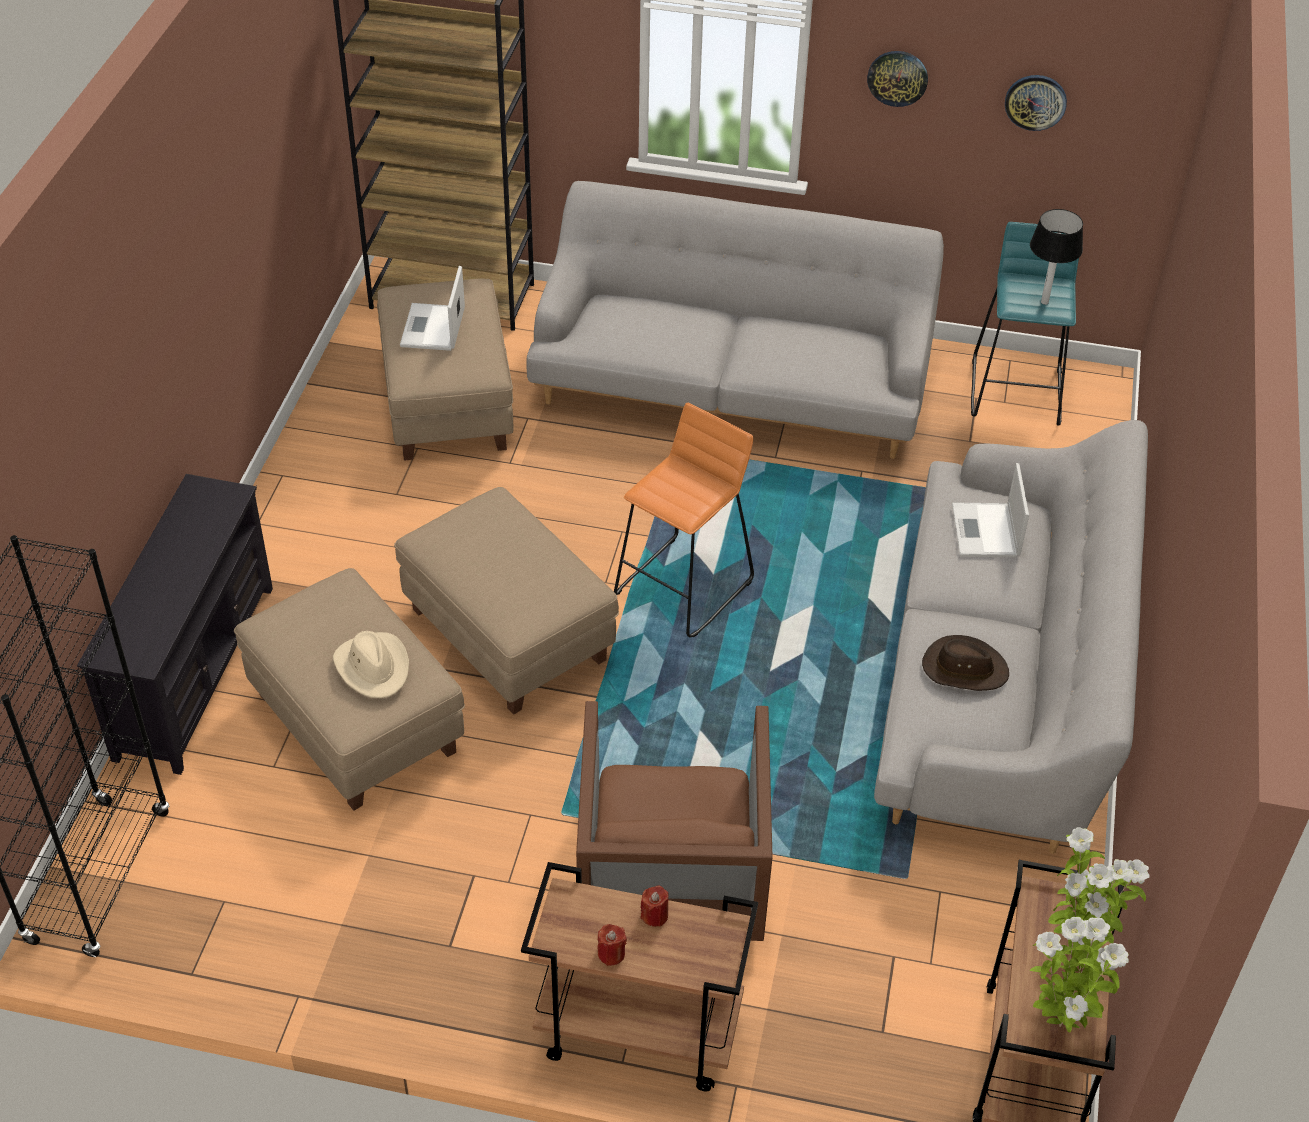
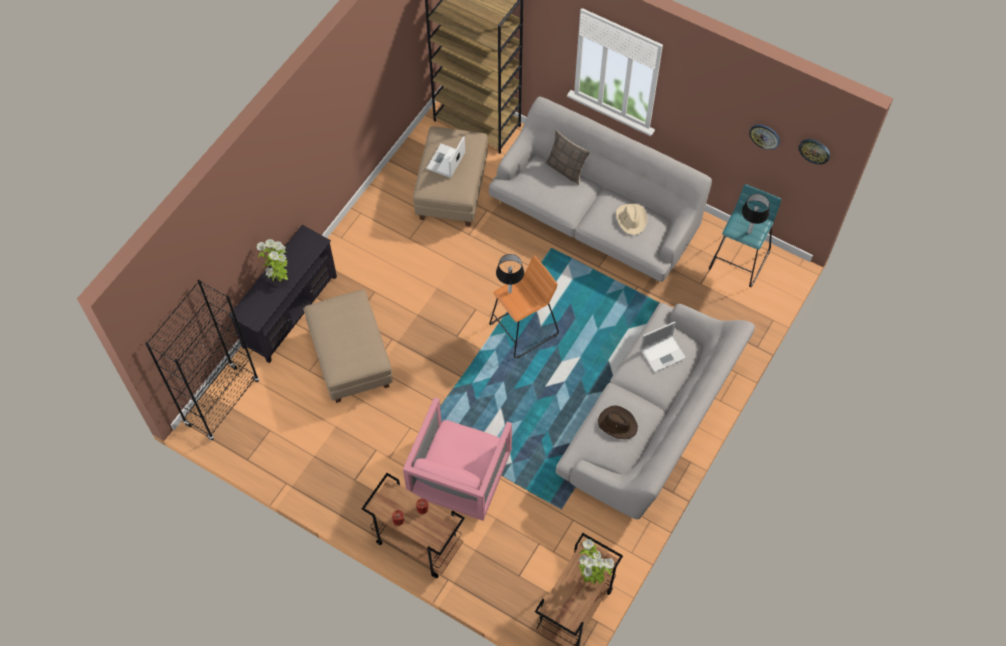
camera: 20 degrees right, 15 degrees up
(373, 667) = (354, 347): beige hat -> beige hat (631, 219)
(507, 634) = (433, 331): beige ottoman -> none
(656, 486) = (509, 291): none -> table lamp
(661, 300) = (566, 169): none -> pillow
(671, 872) = (460, 474): brown armchair -> pink armchair
(897, 77) = (699, 103): wall clock -> wall clock (814, 150)
(986, 532) = (663, 353): laptop -> laptop turned 135 degrees counterclockwise
(1061, 1024) = (566, 609): potted plant -> potted plant (279, 279)

